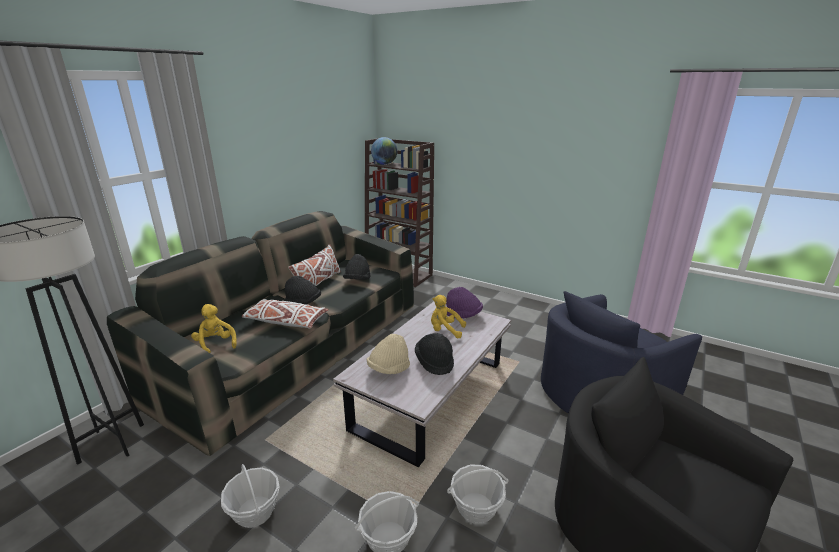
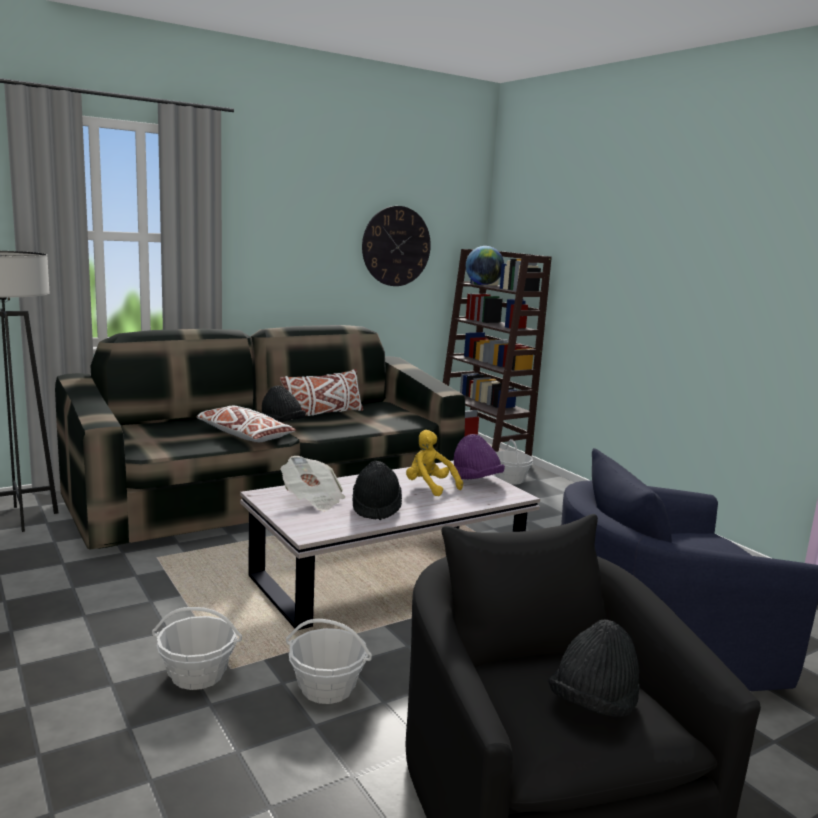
camera: 25 degrees right, 10 degrees down
(216, 344) = (151, 436): yellow plush toy -> none
(255, 511) = (90, 607): basket -> basket (509, 479)
(326, 146) = (396, 246): none -> wall clock
(357, 280) = (373, 420): black hat -> black hat (593, 705)
(389, 369) = (312, 499): beige hat -> newspaper

